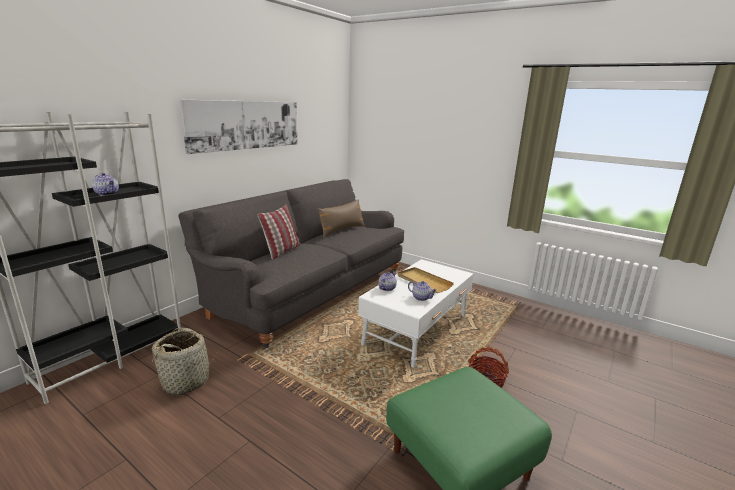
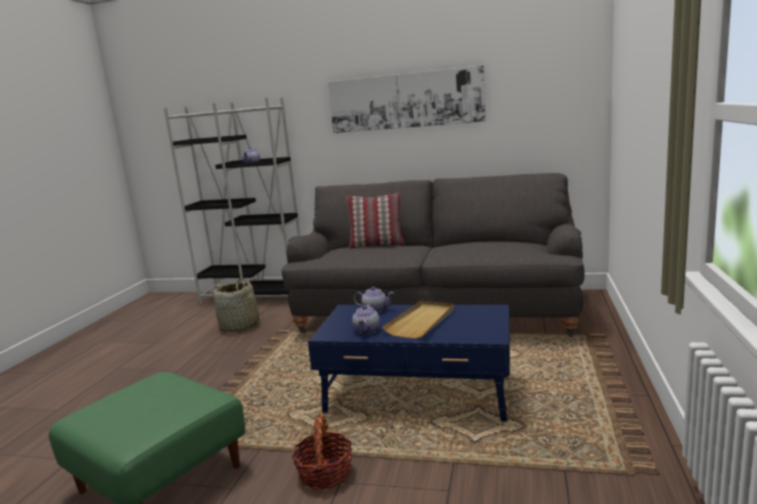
camera: 70 degrees right, 5 degrees down
(341, 230) = (485, 242): brown pillow -> none
(416, 329) = (419, 394): white coffee table -> blue coffee table

